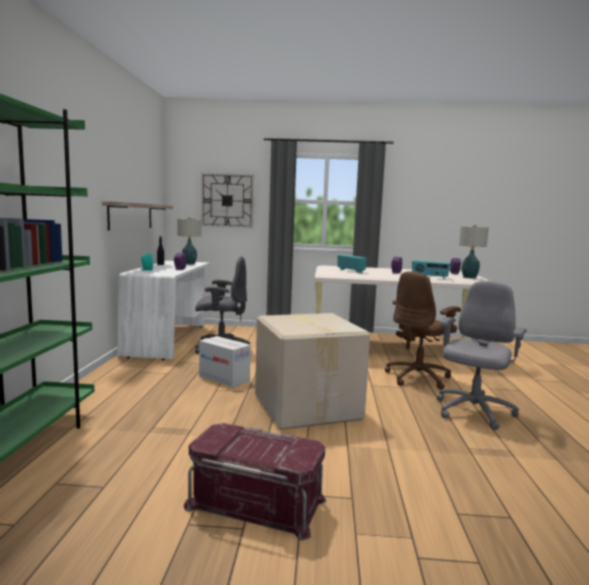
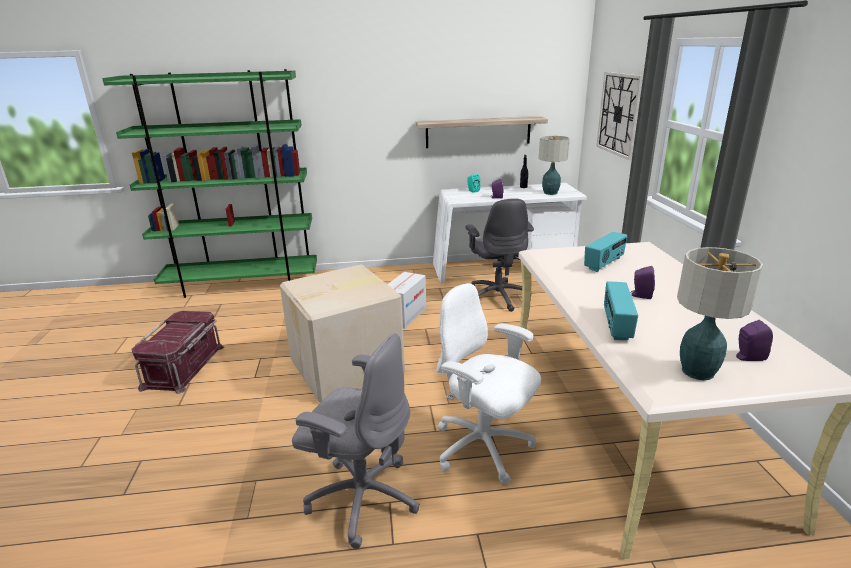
camera: 80 degrees right, 15 degrees up
(418, 378) = (483, 448): brown office chair -> white office chair

